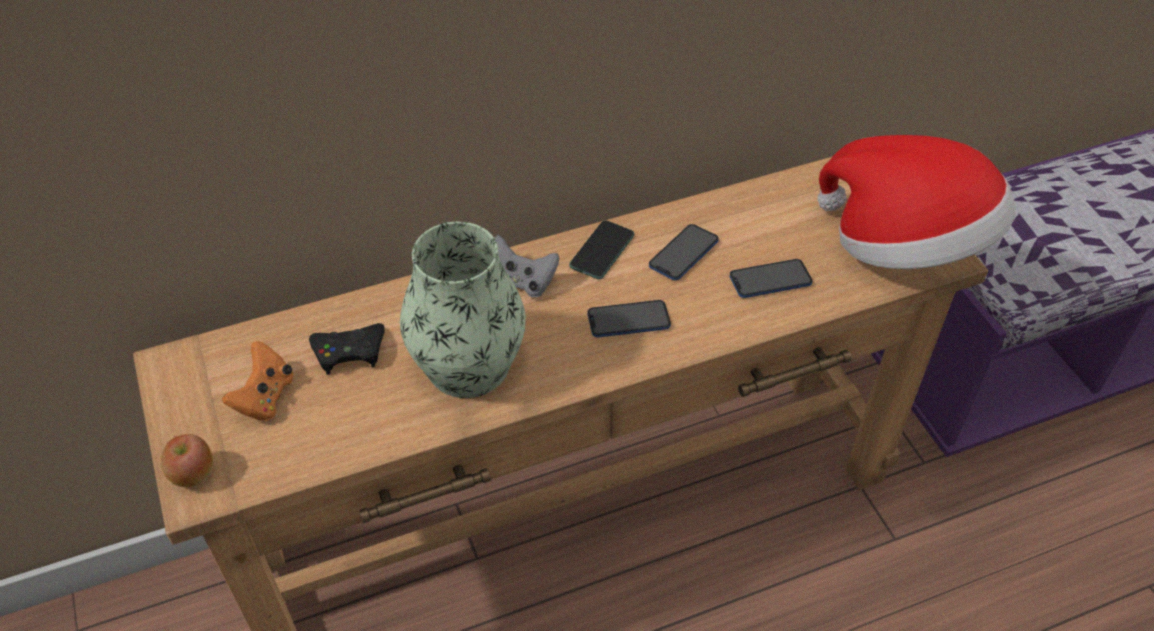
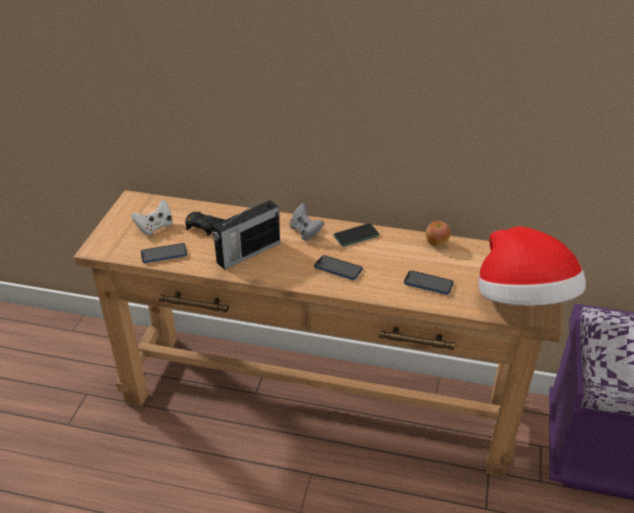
camera: 35 degrees right, 10 degrees down
(193, 474) = (102, 241): apple -> apple (436, 243)
(265, 397) = (155, 227): orange game controller -> white game controller
(468, 365) = (247, 253): vase -> radio
(683, 254) = (395, 254): phone -> phone (164, 254)

